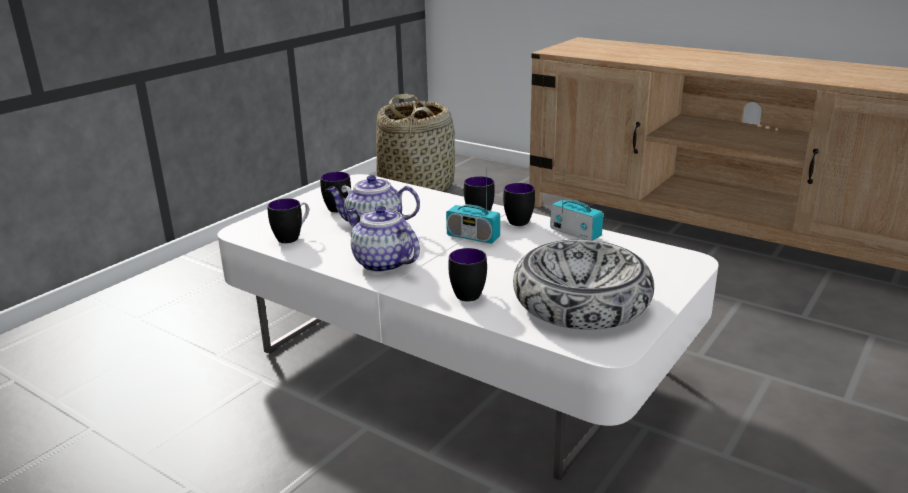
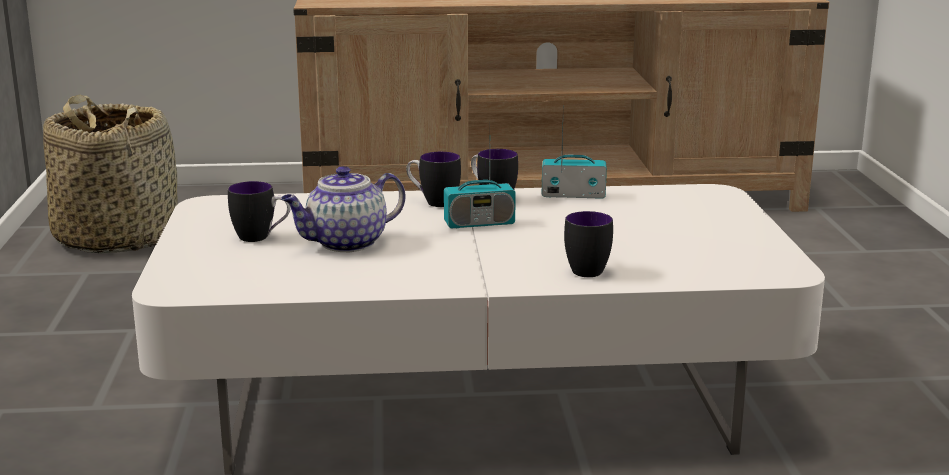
camera: 40 degrees left, 5 degrees down
(293, 237) = (261, 278): mug -> none
(382, 263) = (433, 271): teapot -> none
(581, 302) = (696, 247): bowl -> none

